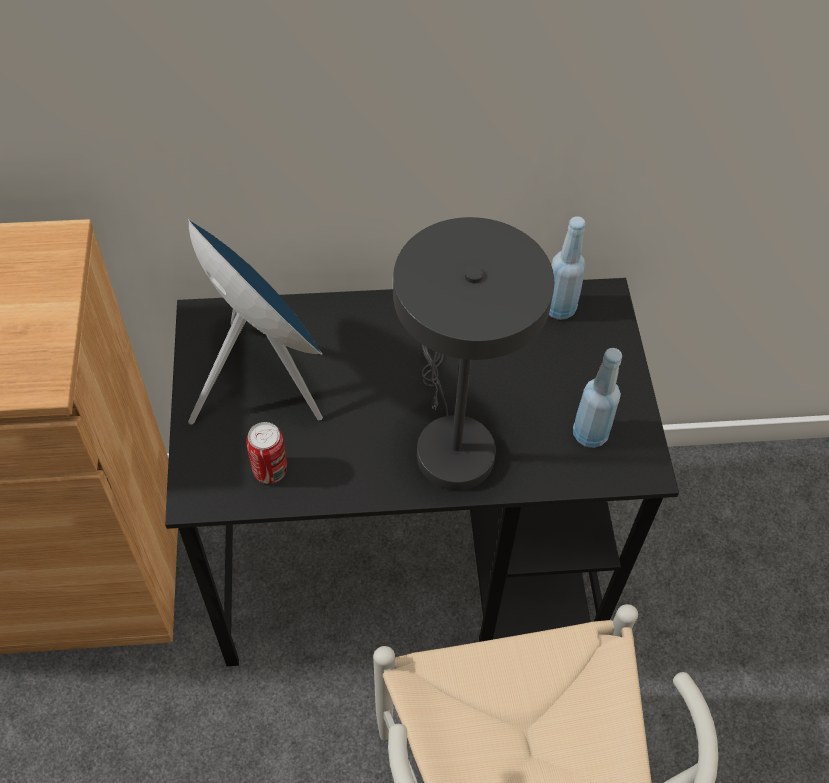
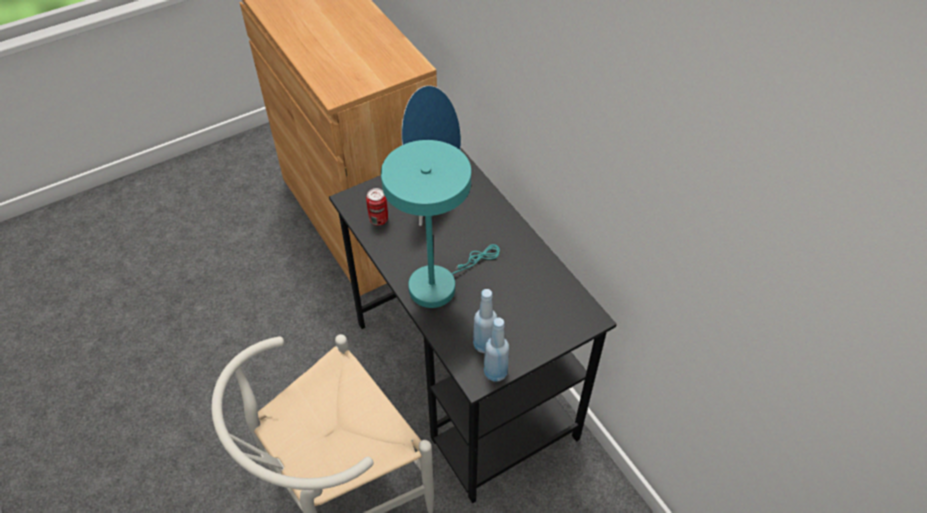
camera: 65 degrees right, 5 degrees down
(450, 443) = (439, 284): grey table lamp -> turquoise table lamp
(559, 308) = (566, 298): blue bottle -> blue bottle (495, 372)

